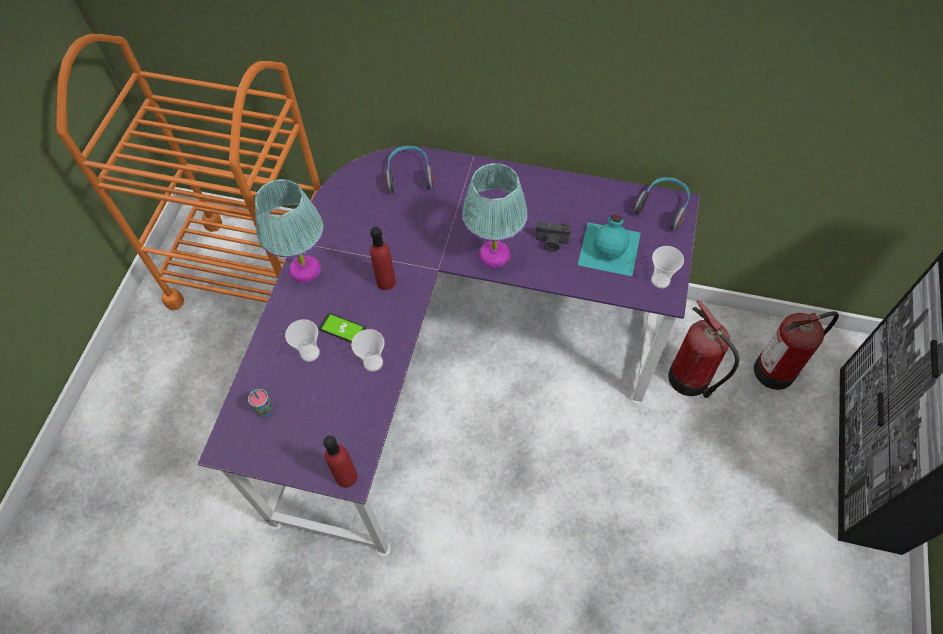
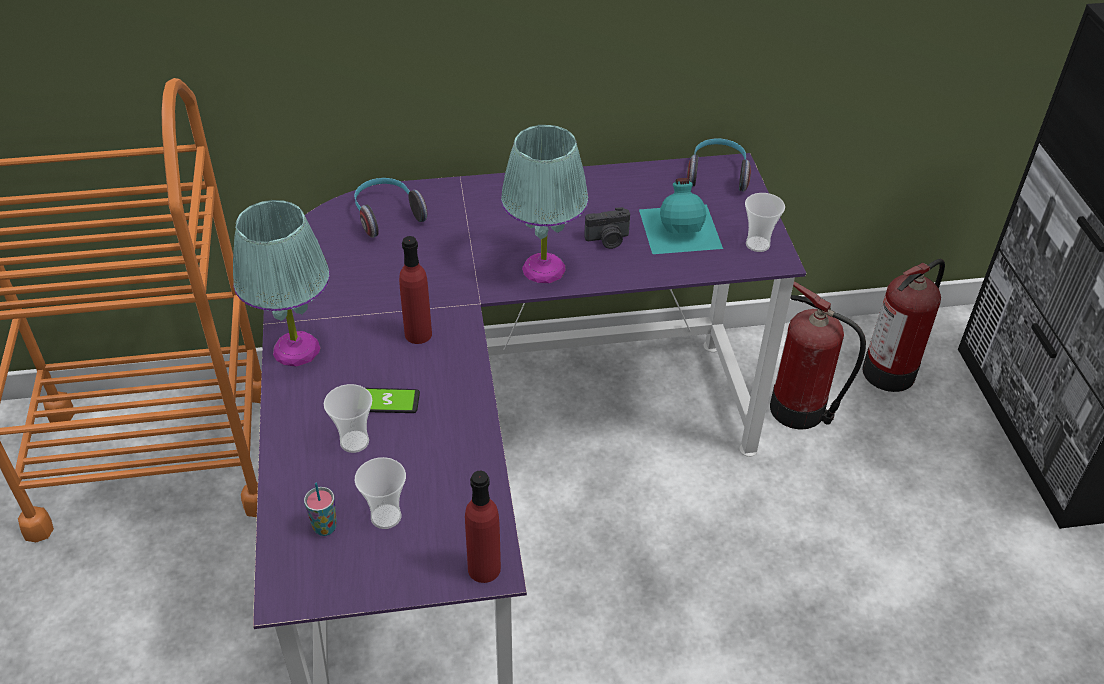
camera: 25 degrees left, 15 degrees down
(373, 362) = (450, 427): cup -> cup (386, 516)

